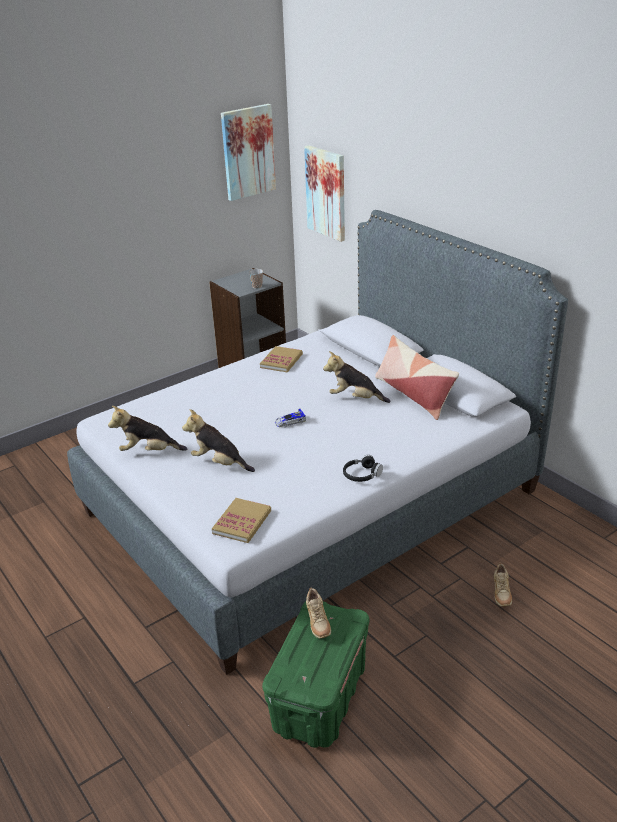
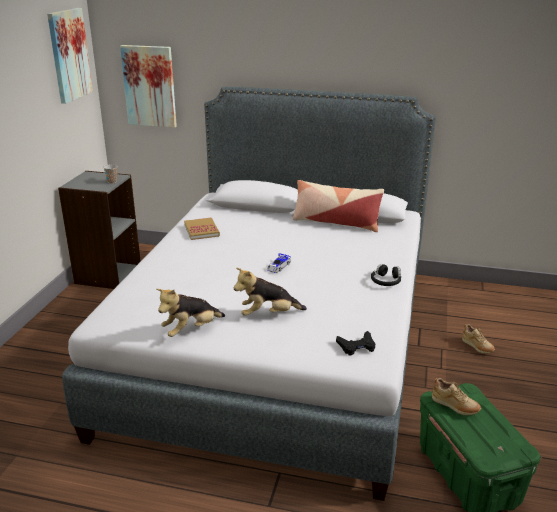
camera: 40 degrees left, 5 degrees down
(242, 522) = (356, 346): book -> black game controller
(355, 398) = (300, 237): plush toy -> none

